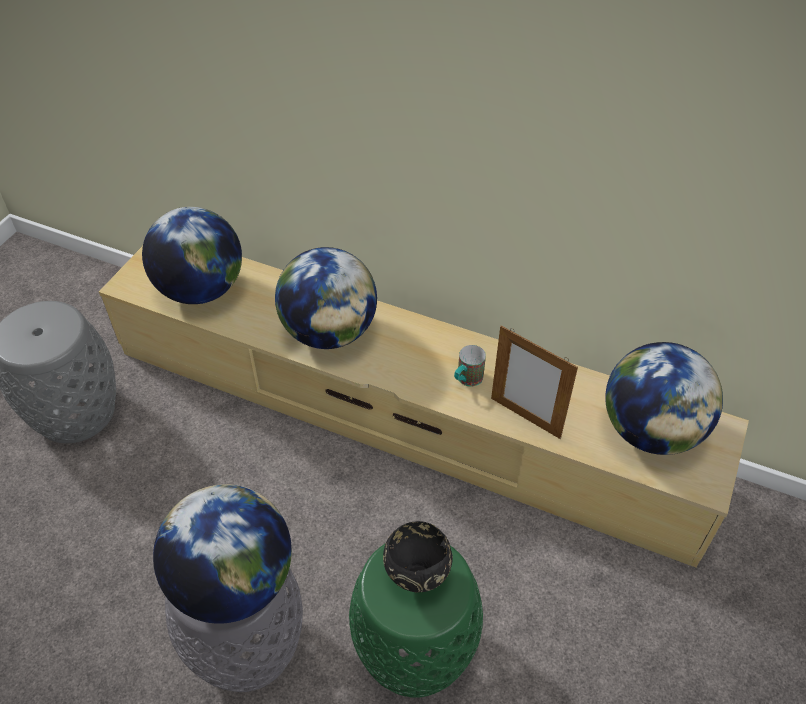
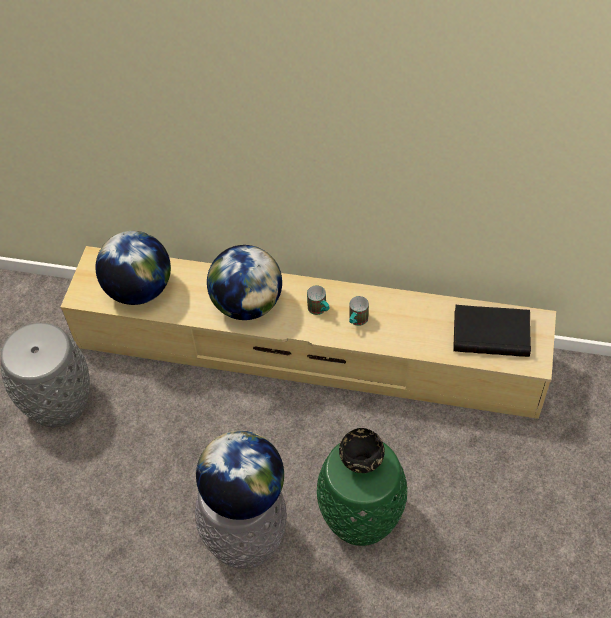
camera: 10 degrees left, 5 degrees up
(421, 357) = (319, 310): none -> mug
(525, 418) = (404, 340): picture frame -> none
(650, 431) = (491, 332): globe -> black book

